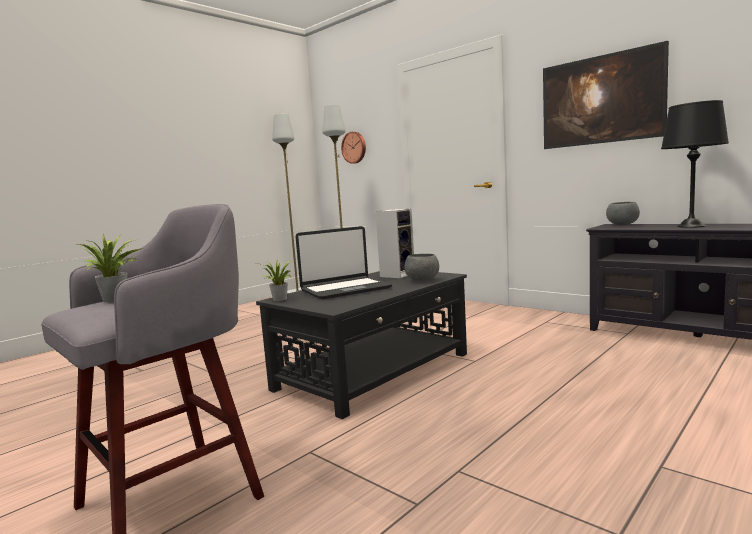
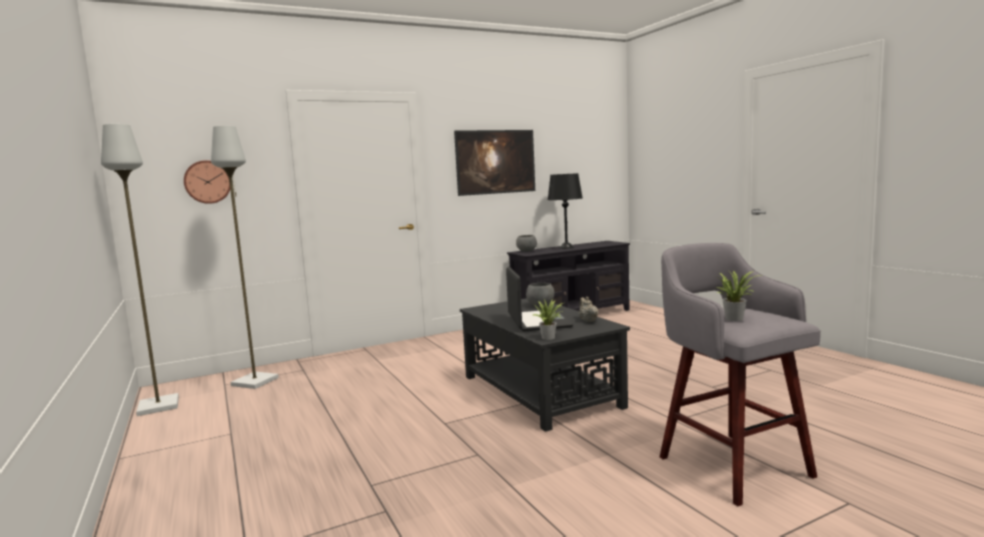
camera: 70 degrees left, 0 degrees up
(356, 300) = (588, 320): none -> beige teapot
(397, 274) = (500, 308): speaker -> none

